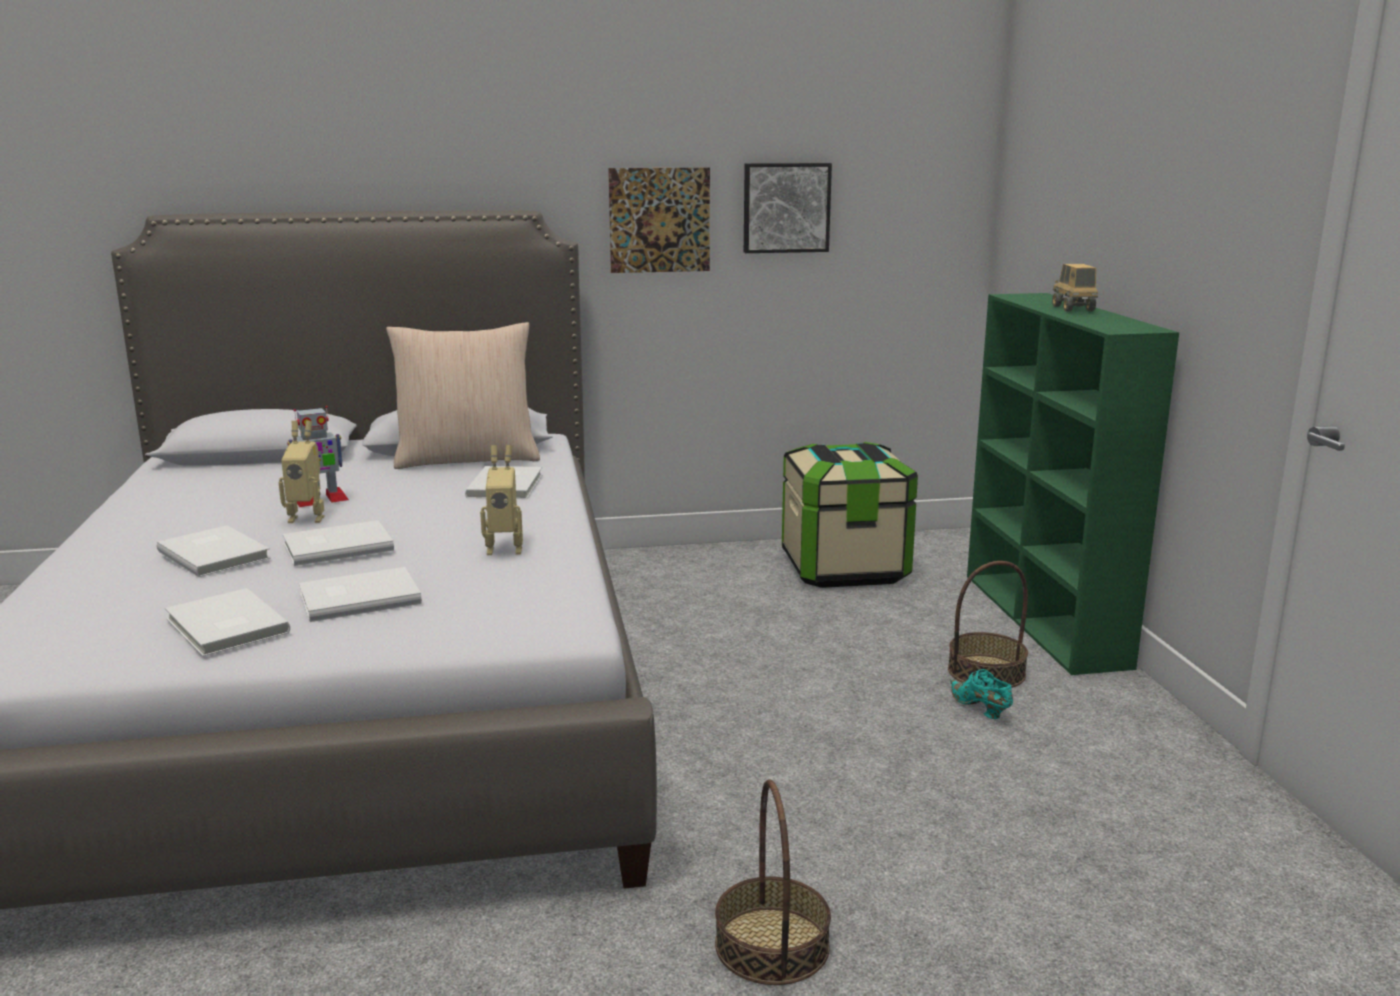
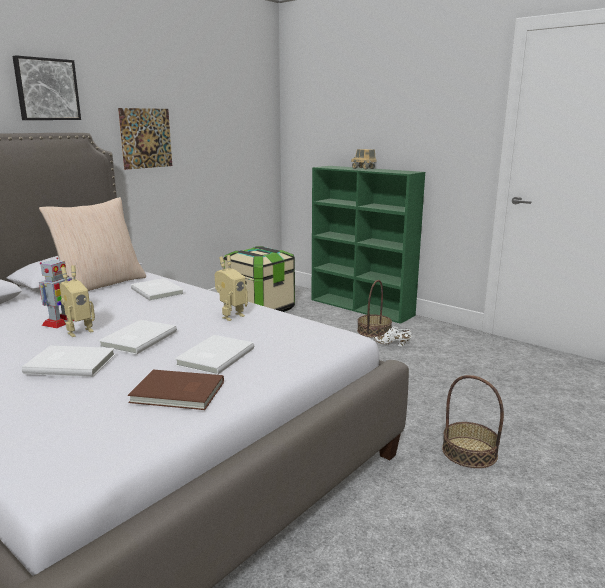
camera: 40 degrees left, 0 degrees up
(224, 627) = (178, 393): white book -> brown book
(786, 207) = (202, 131): picture -> picture (46, 89)
(980, 709) = (393, 344): turquoise shoe -> white shoe

